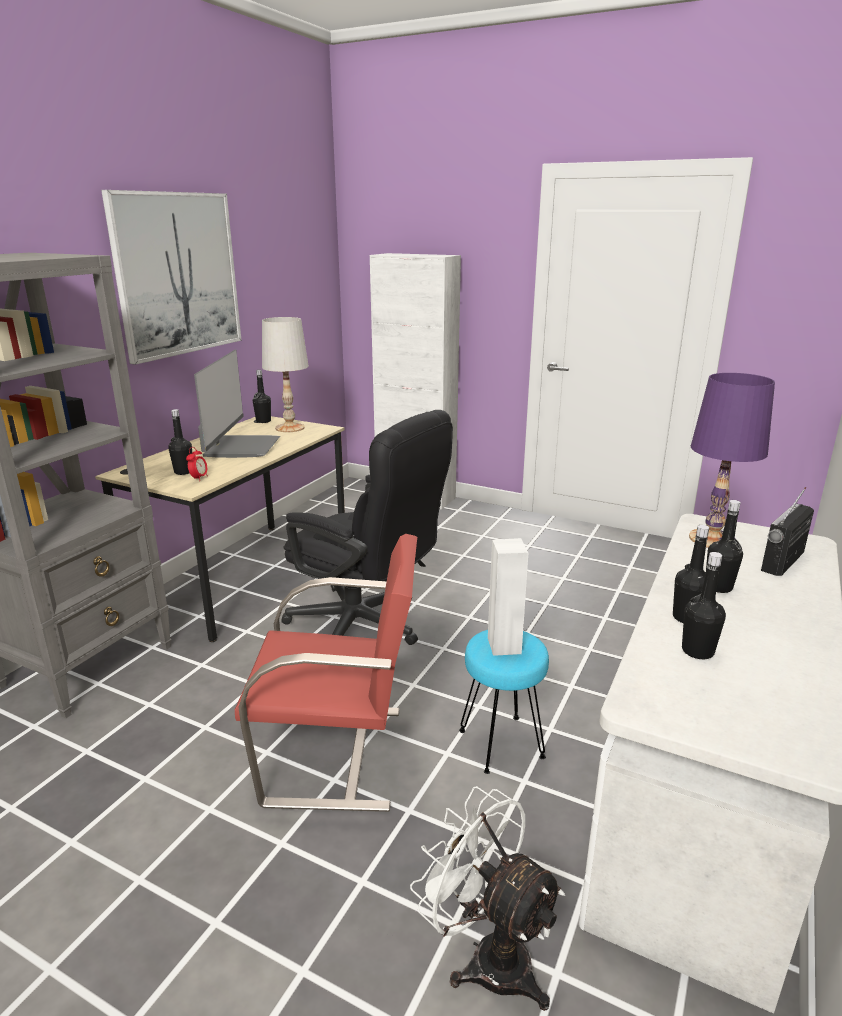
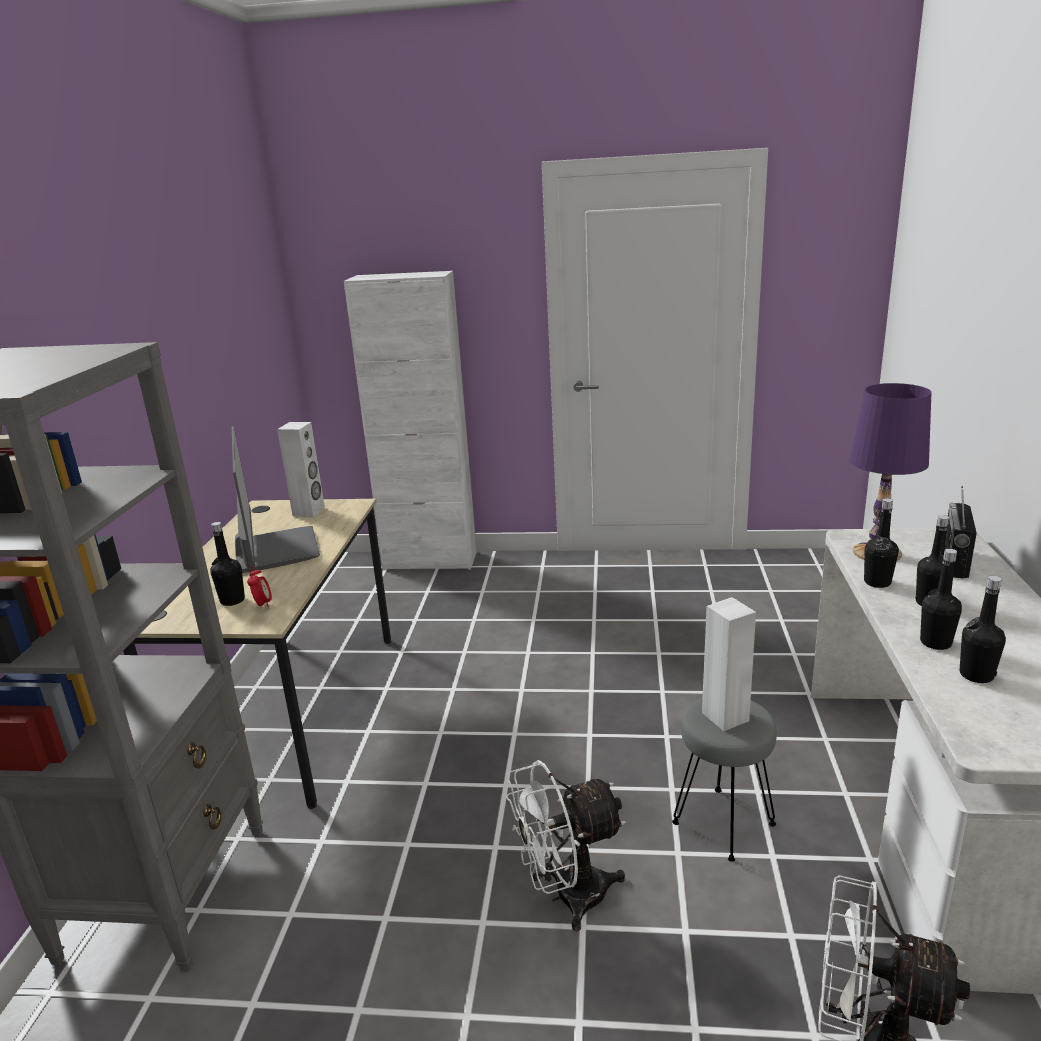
camera: 20 degrees left, 0 degrees up
(177, 274) = (149, 341): picture -> none
(263, 421) = (265, 509): black bottle -> black bottle (877, 582)
(290, 428) = (309, 512): white table lamp -> white speaker
(338, 755) = (567, 896): red chair -> white fan
(366, 627) = (487, 734): black office chair -> none
(501, 743) = (722, 822): turquoise stool -> grey stool

